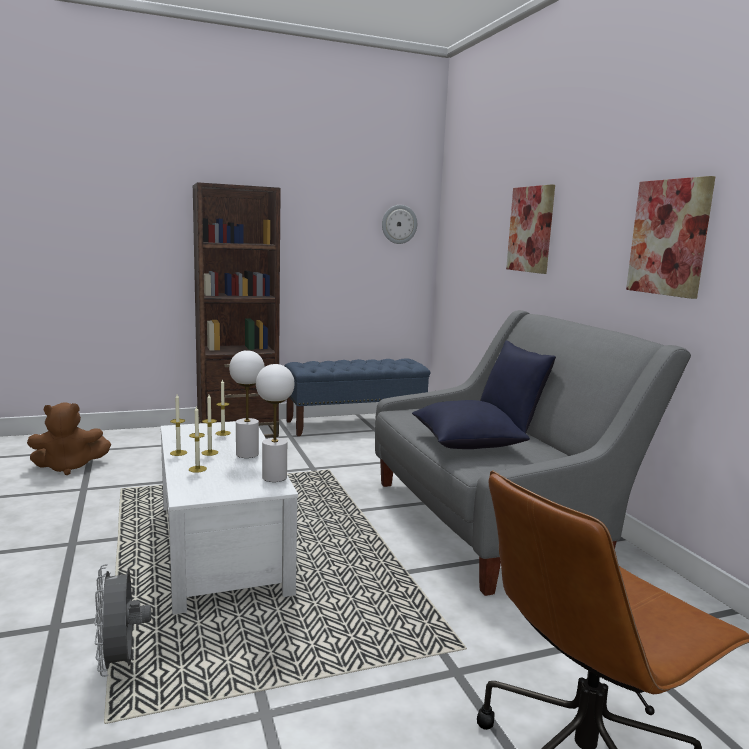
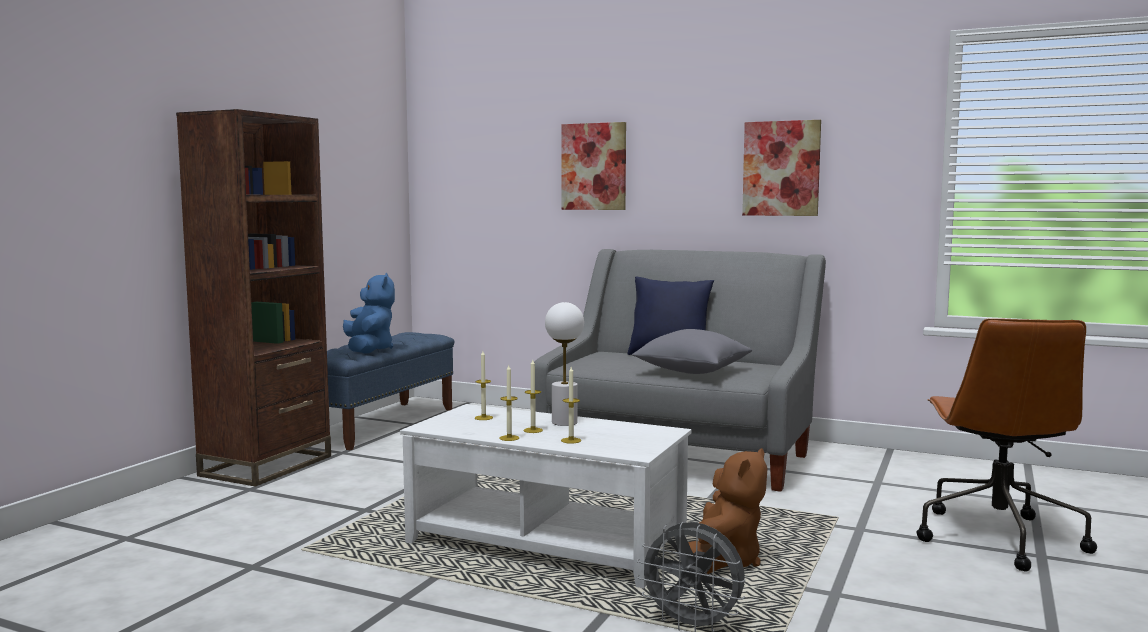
camera: 45 degrees left, 5 degrees down
(69, 467) = (156, 560): brown plush toy -> brown plush toy (723, 561)
(274, 477) = (642, 426): white table lamp -> none
(340, 366) = (369, 349): none -> blue plush toy
(399, 224) = (377, 166): wall clock -> none
(466, 444) = (692, 371): blue pillow -> grey pillow

